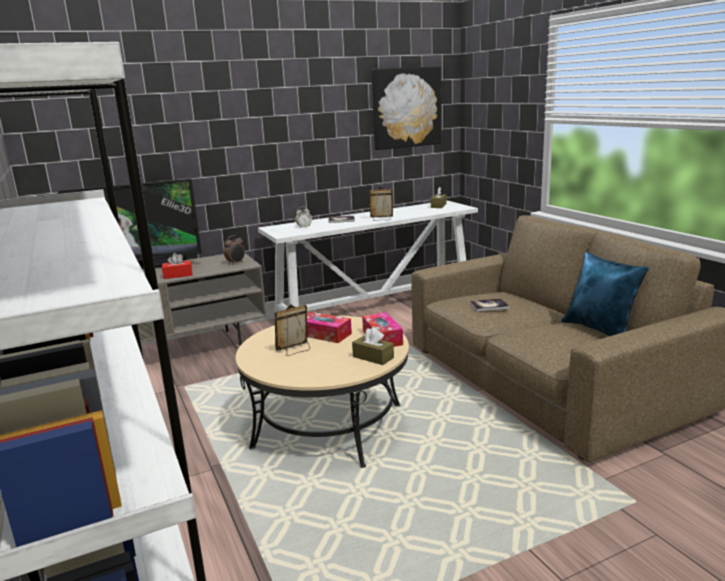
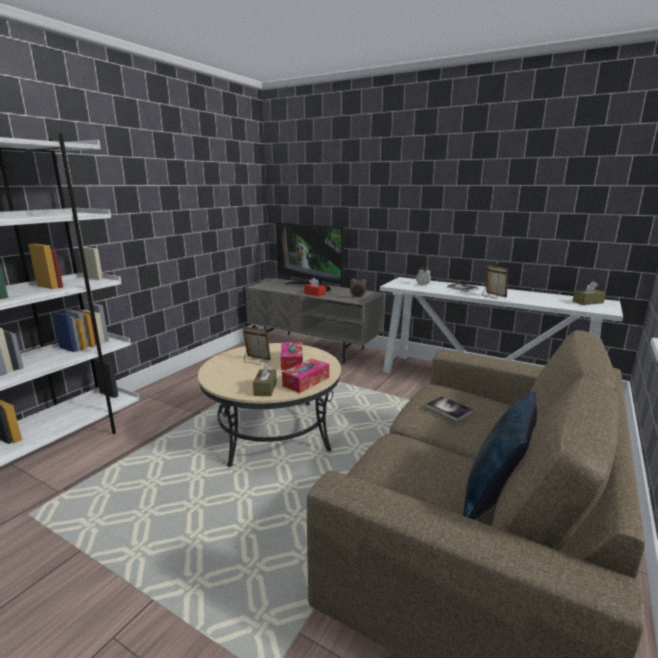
camera: 55 degrees right, 0 degrees up
(406, 107) = (583, 186): picture -> none

